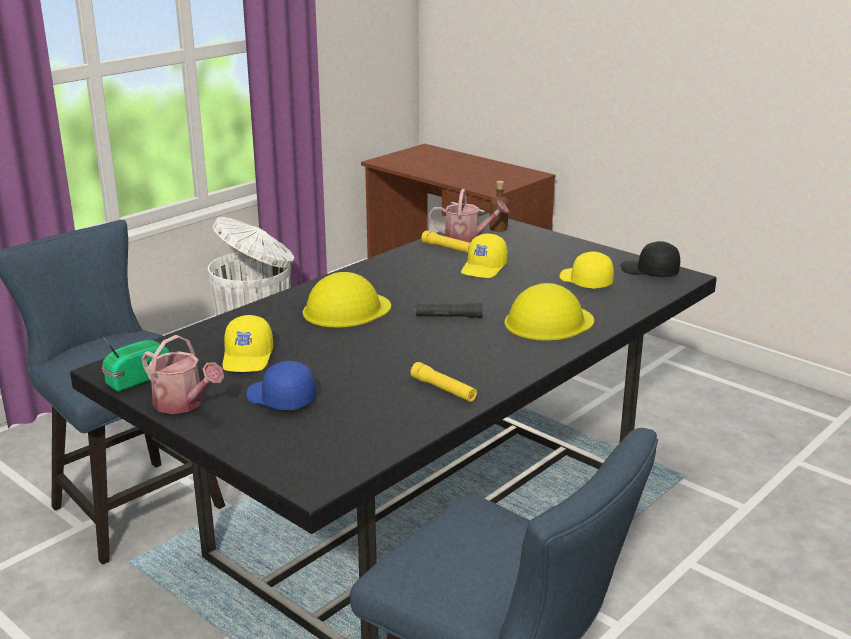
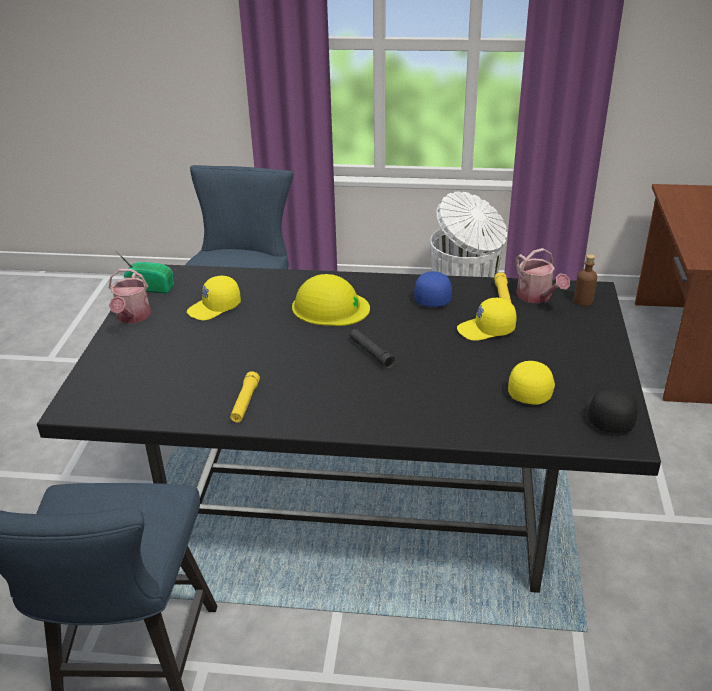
camera: 55 degrees right, 10 degrees up
(280, 399) = (169, 345): blue cap -> blue cap (431, 296)
(548, 322) = (420, 402): yellow hard hat -> none

